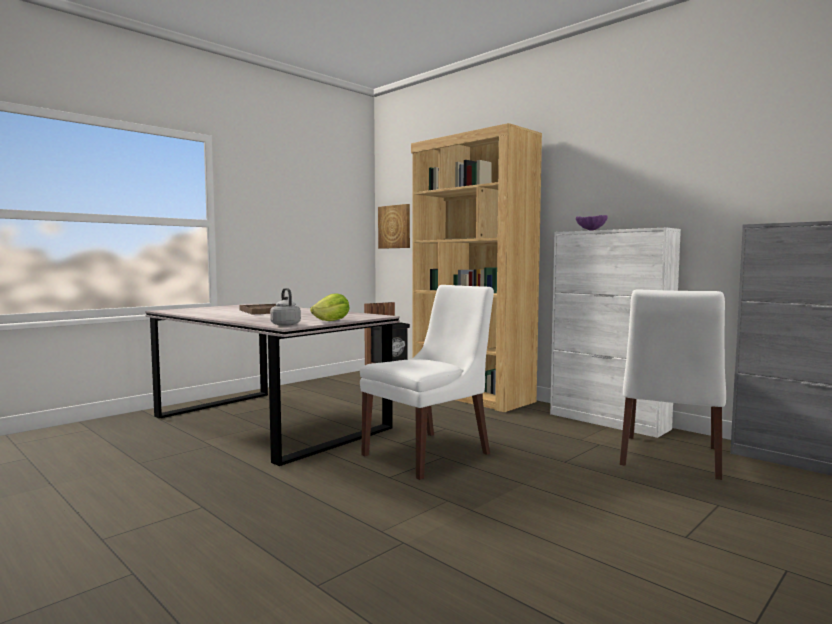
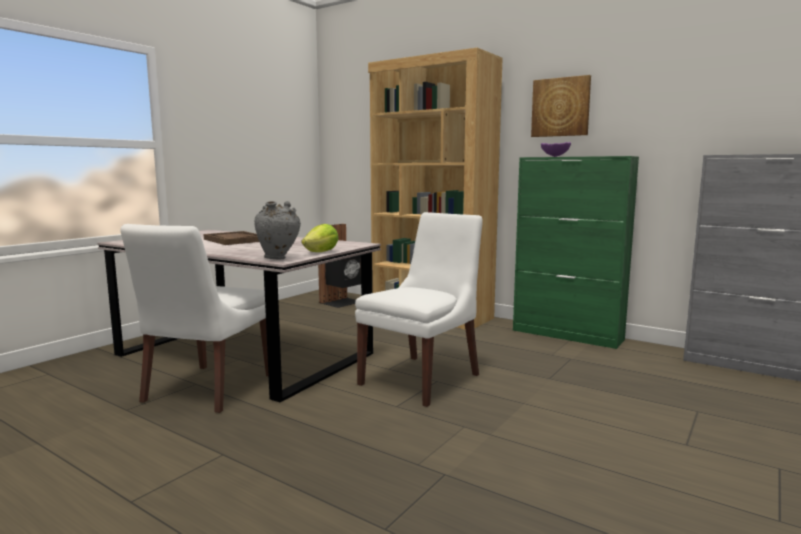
camera: 10 degrees left, 5 degrees up
(285, 324) = (278, 258): grey kettle -> grey vase
(395, 227) = (342, 147): picture -> picture (560, 107)
(608, 421) = (567, 335): white cabinet -> green cabinet
(669, 458) = (636, 368): white chair -> white chair (207, 390)

